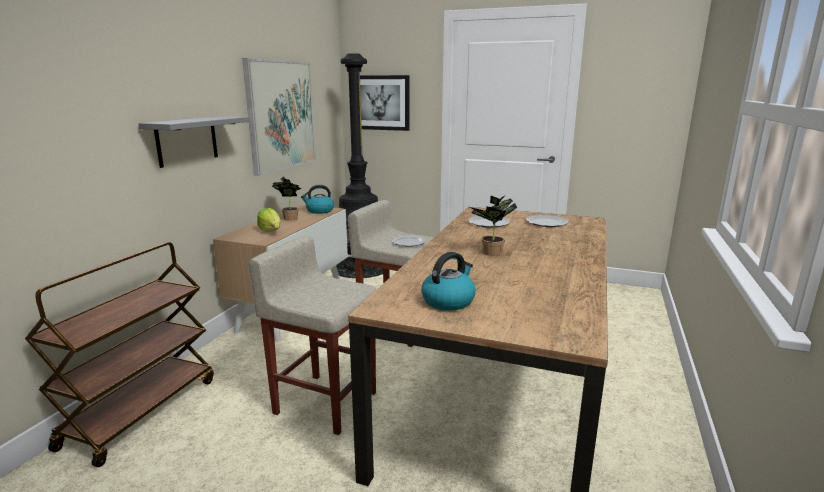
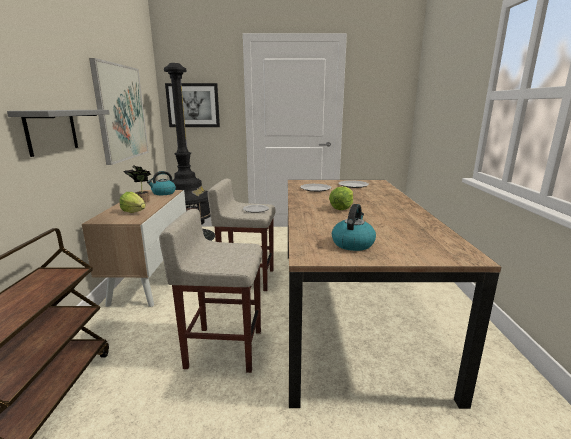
camera: 20 degrees left, 0 degrees up
(491, 253) = (341, 208): potted plant -> lettuce

